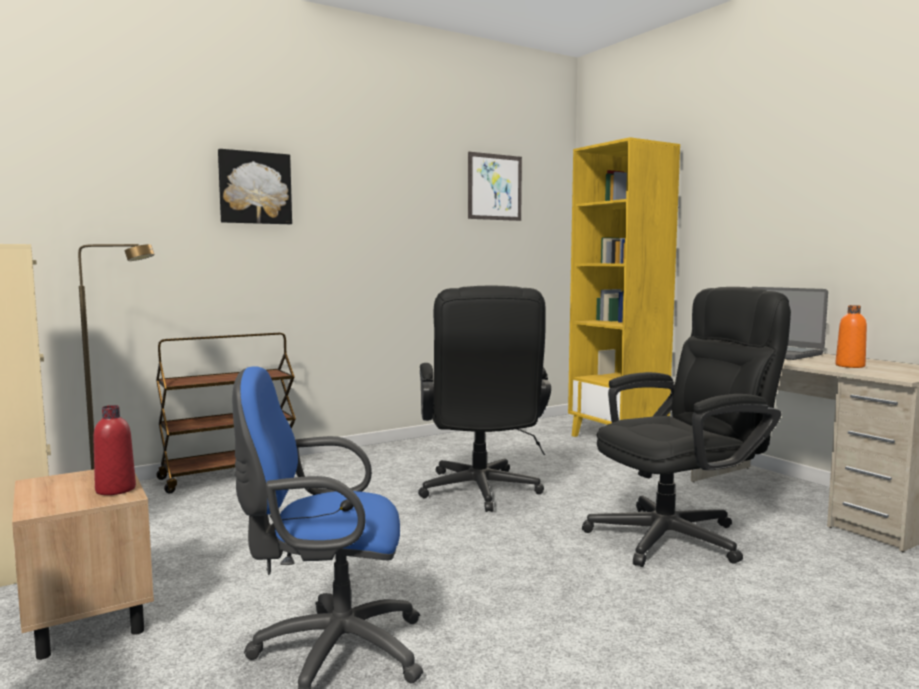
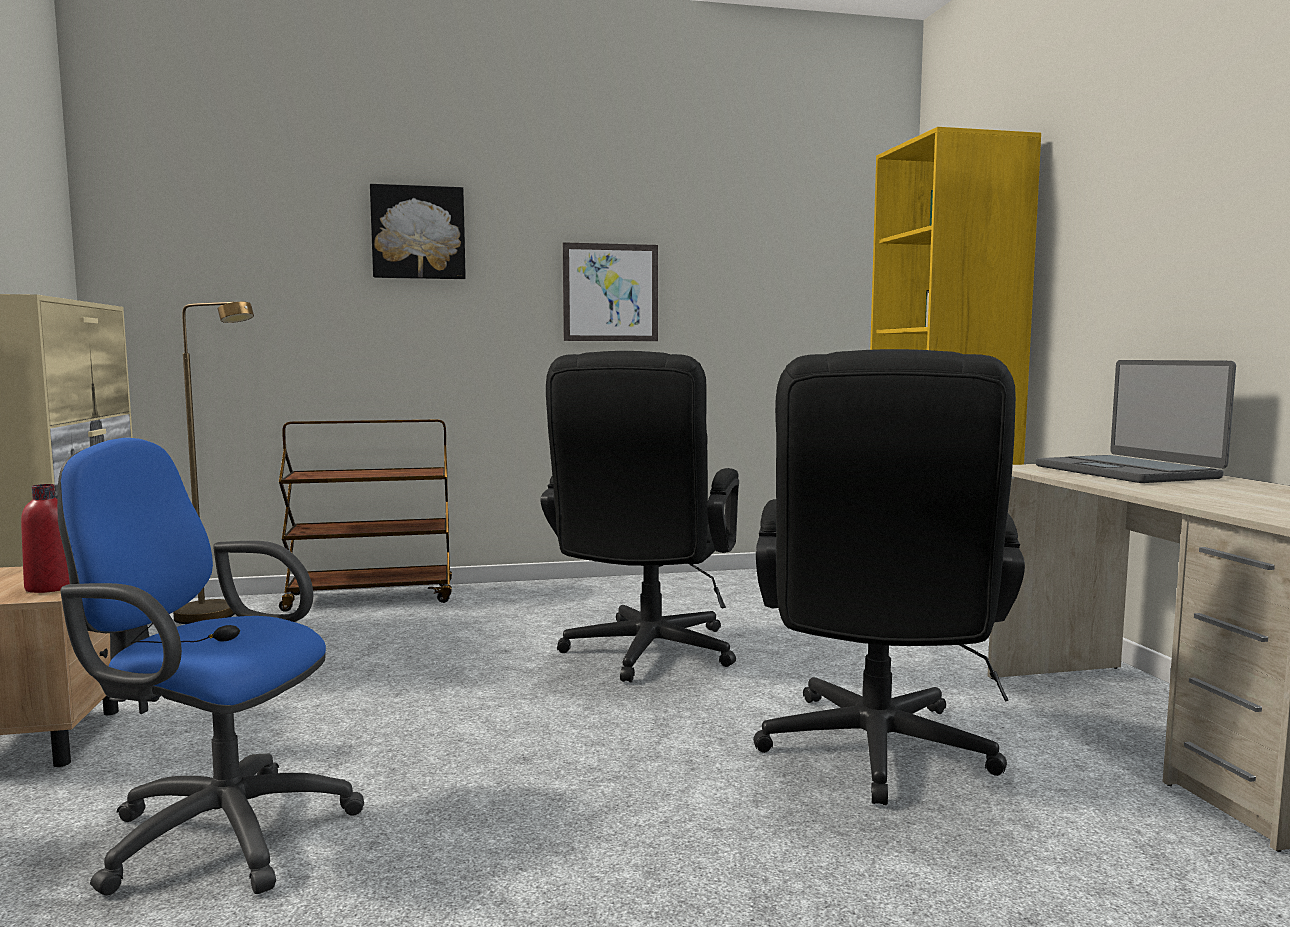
camera: 20 degrees right, 0 degrees up
(494, 187) = (775, 222): picture -> picture (610, 292)
(679, 535) = (874, 756): black office chair -> black office chair turned 105 degrees clockwise
(850, 366) = (1230, 497): orange bottle -> none

